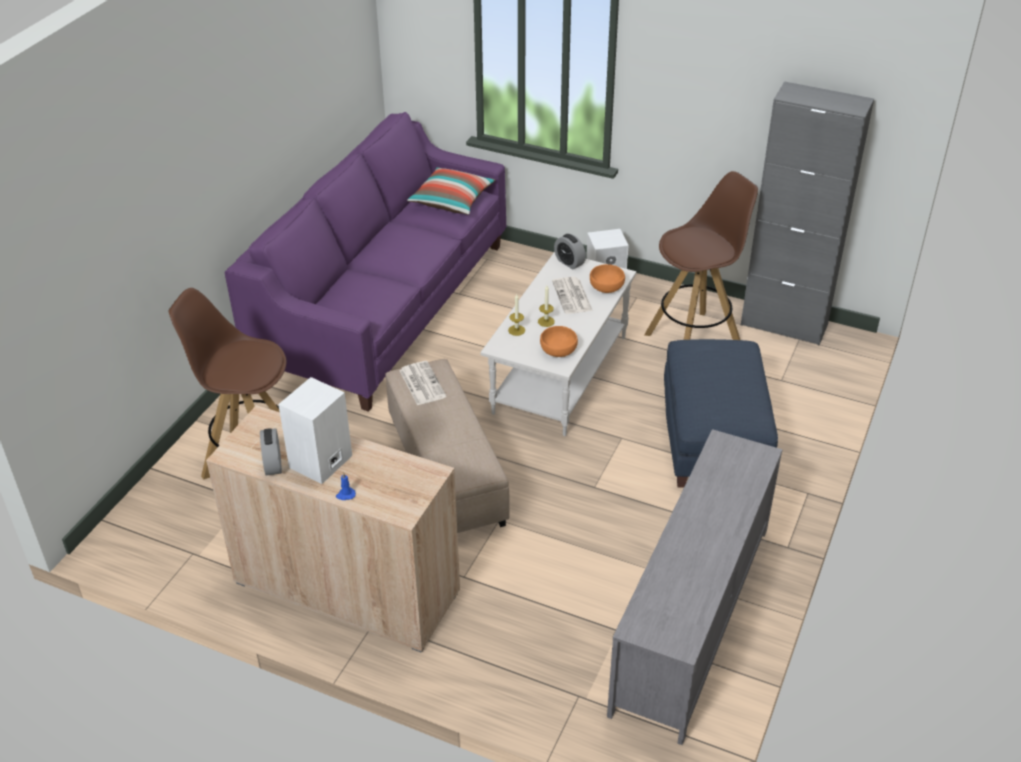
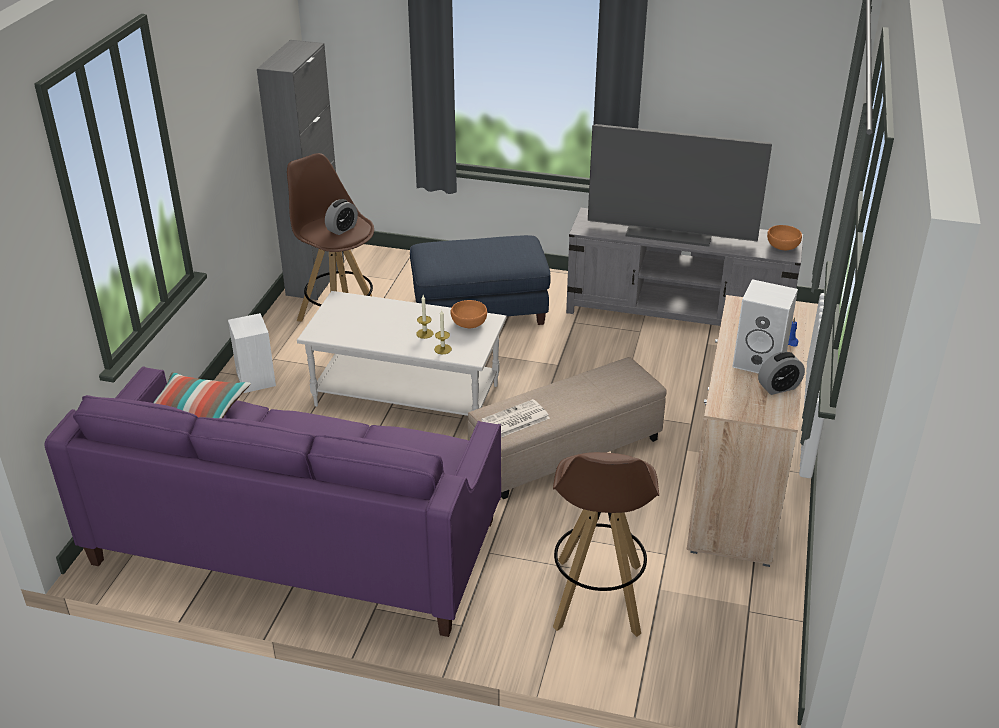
camera: 100 degrees left, 5 degrees down
(569, 262) = (319, 328): alarm clock -> alarm clock (342, 229)
(572, 296) = (380, 322): newspaper -> none
(606, 287) = (361, 304): orange bowl -> orange bowl (782, 246)
(710, 521) = (671, 231): none -> television

